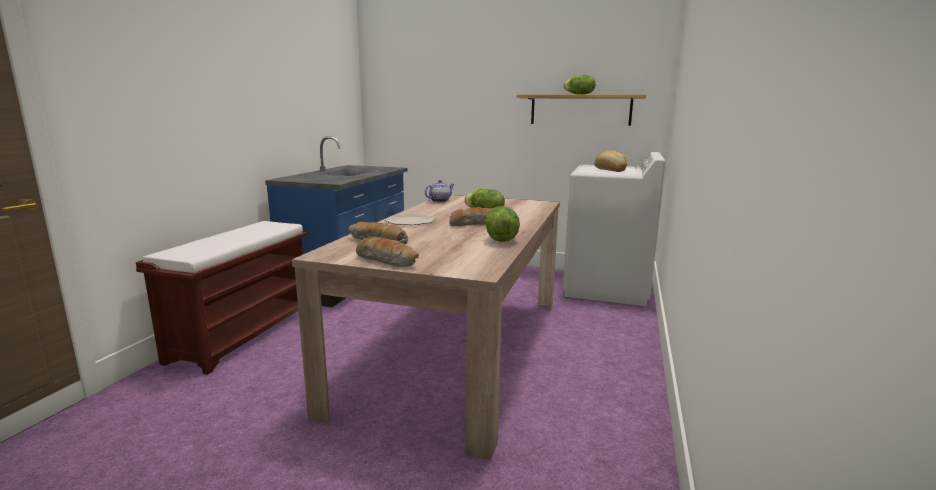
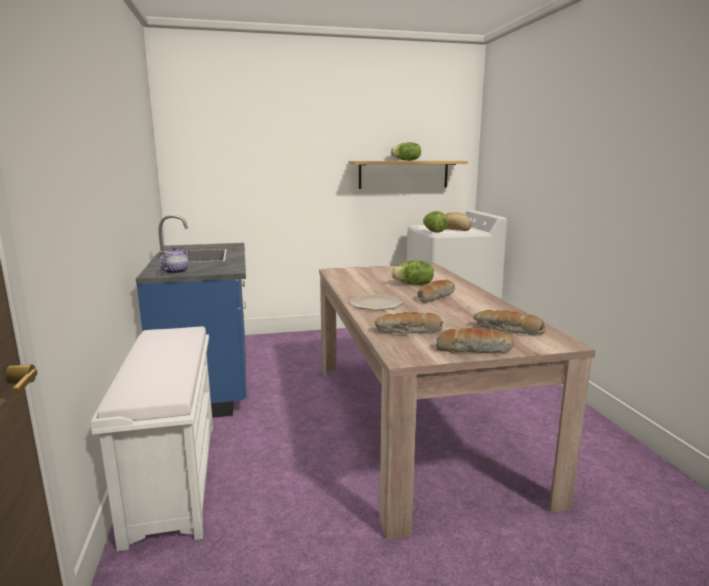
camera: 30 degrees left, 0 degrees up
(243, 334) = (173, 477): brown bench -> white bench
(440, 201) = (340, 277): teapot -> teapot (176, 272)
(460, 254) = (507, 330): none -> bread
(501, 239) = (495, 309): lettuce -> lettuce (433, 232)

